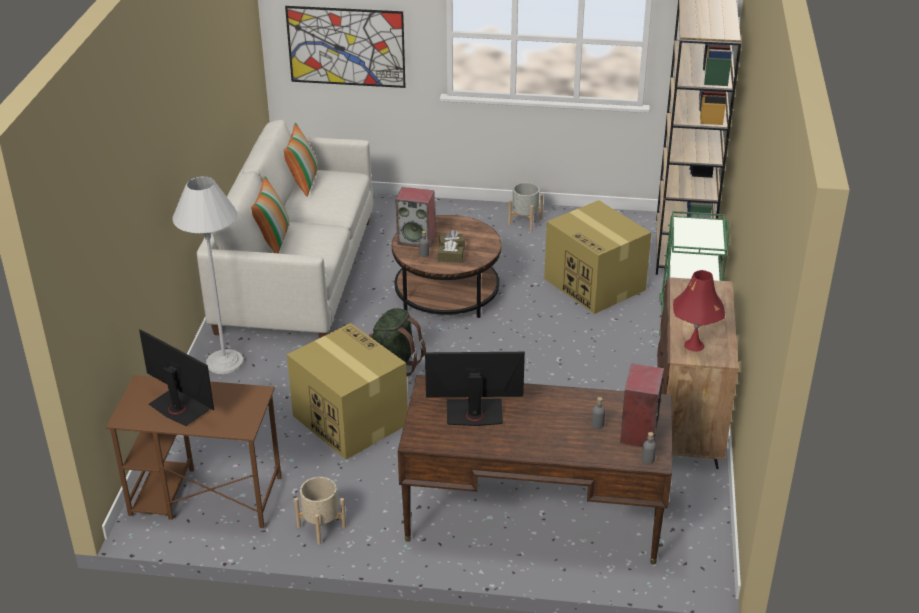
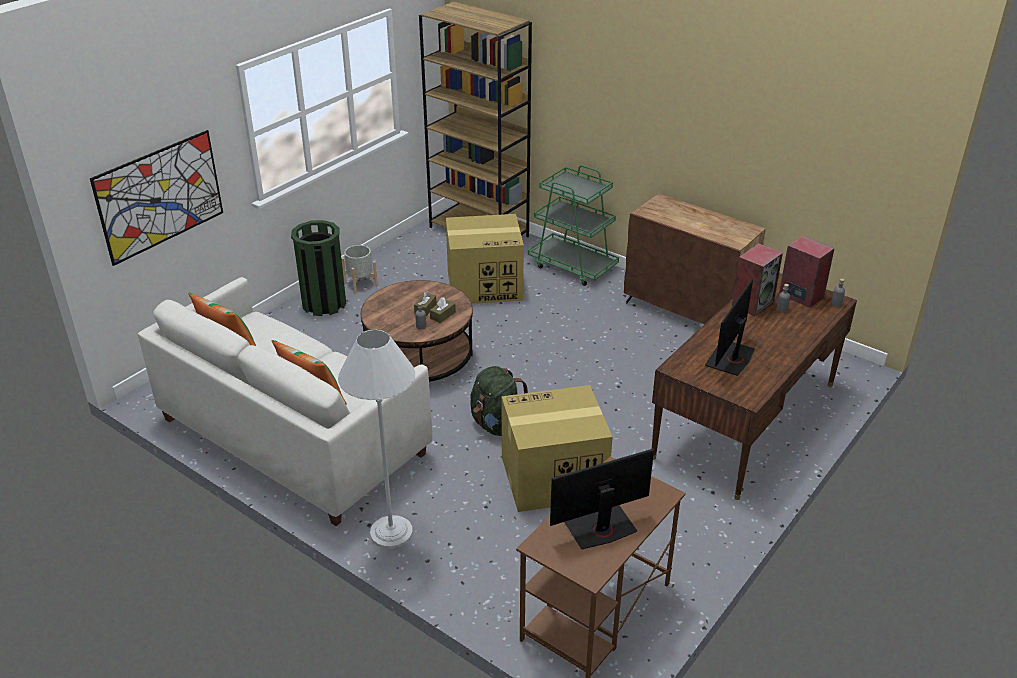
camera: 60 degrees left, 0 degrees up
(321, 526) = (689, 544): beige planter -> none
(416, 239) = (393, 322): speaker -> speaker (752, 303)
(477, 217) = (324, 303): none -> green trash can
(694, 345) = (726, 234): red table lamp -> none

